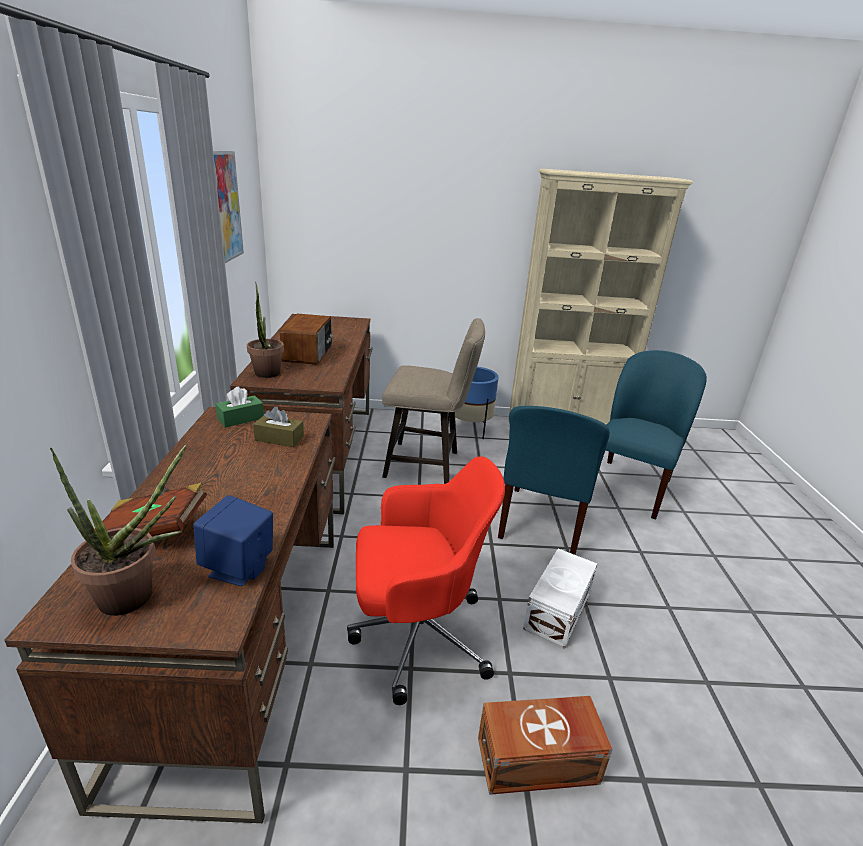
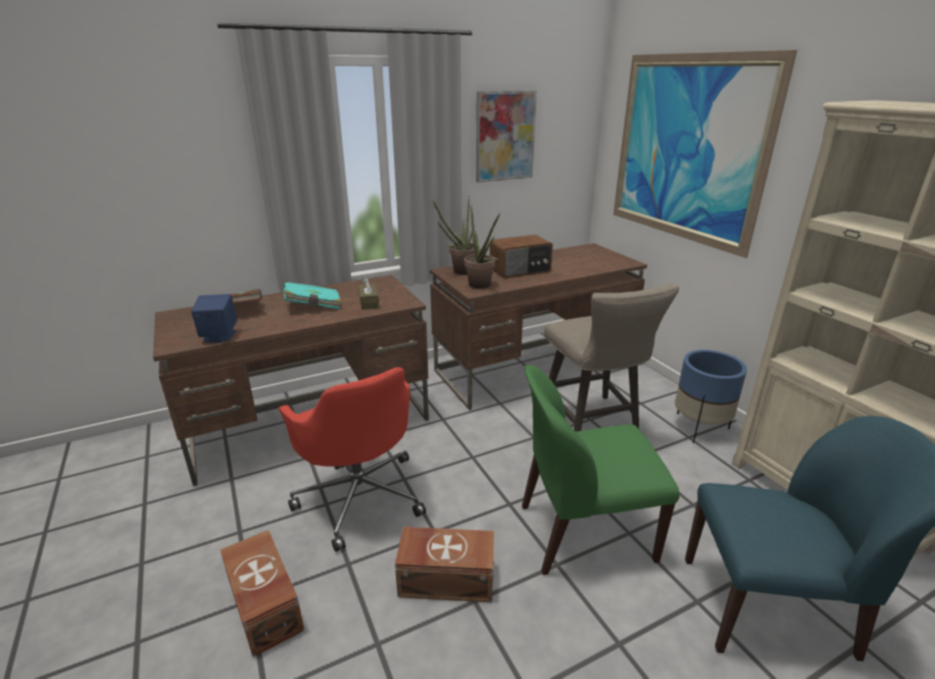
camera: 65 degrees right, 0 degrees up
(137, 598) = (187, 324): potted plant -> potted plant (481, 286)
(235, 474) = (313, 306): none -> turquoise book
(241, 418) = (384, 286): green tissue box -> none
(384, 209) = (686, 149): none -> picture
(542, 523) = (582, 532): blue chair -> green chair
(556, 611) = (445, 578): white storage box -> brown storage box

